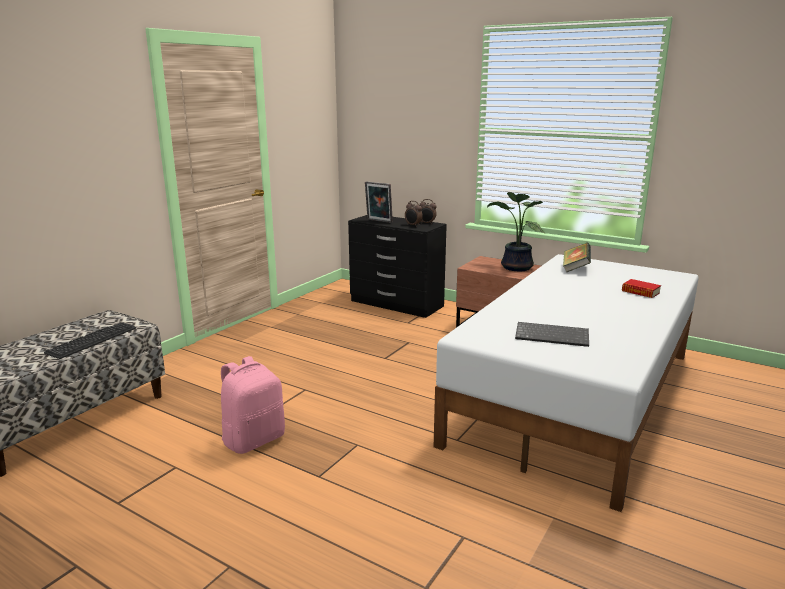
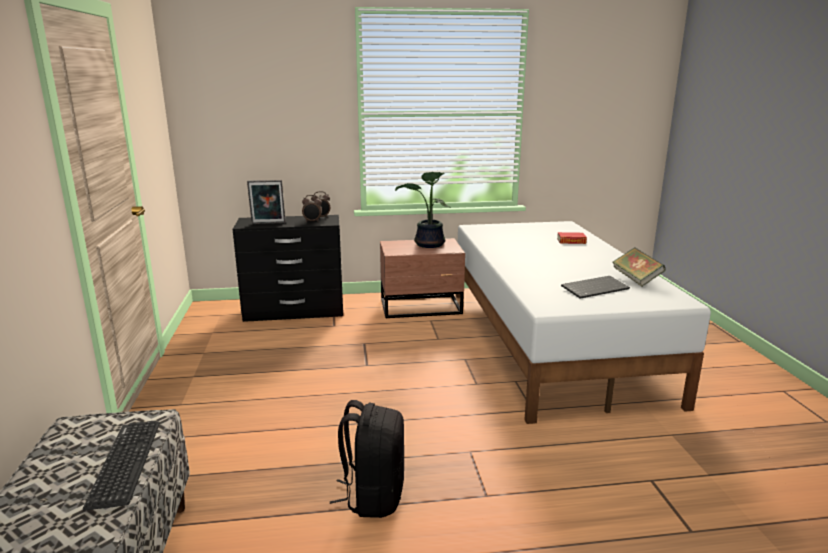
camera: 40 degrees left, 0 degrees up
(254, 439) = (373, 496): pink backpack -> black backpack
(575, 268) = (496, 233): book -> book (636, 279)

